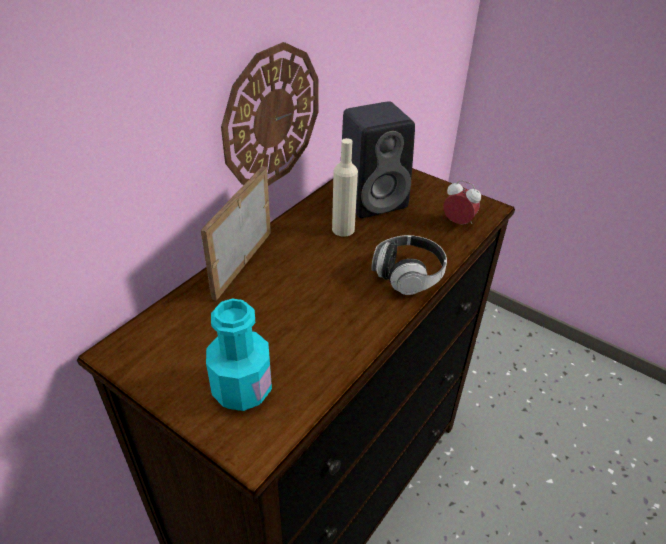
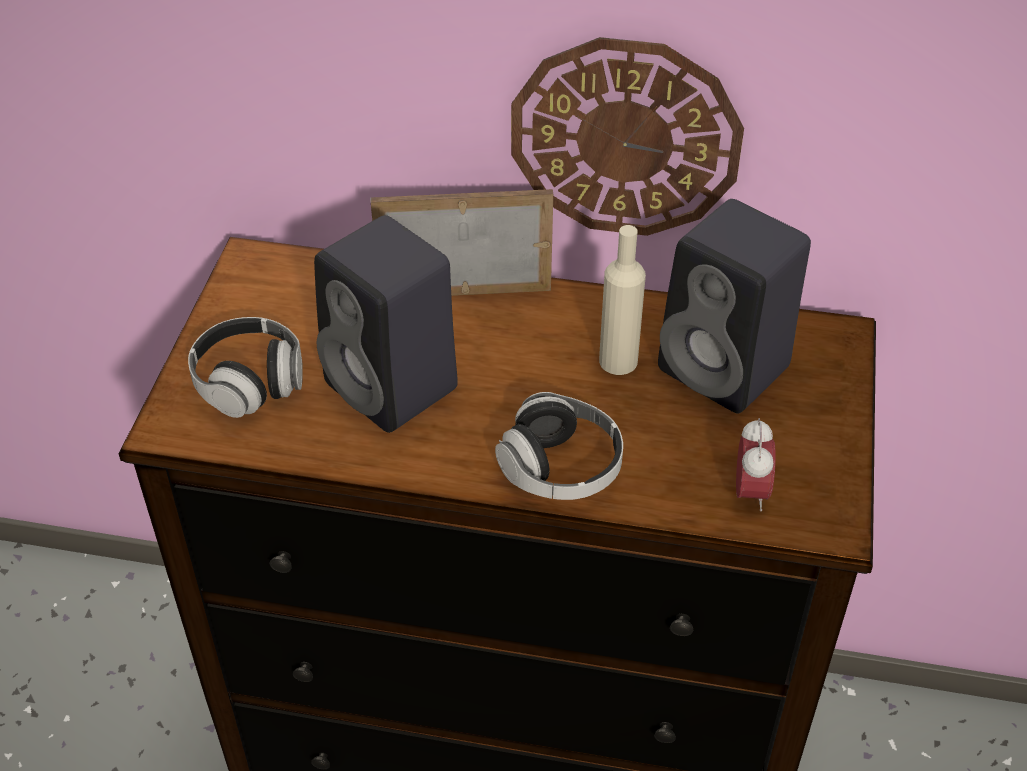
camera: 65 degrees right, 5 degrees up
(242, 389) = (250, 382): turquoise bottle -> headphones
(301, 319) = (395, 388): none -> black speaker

